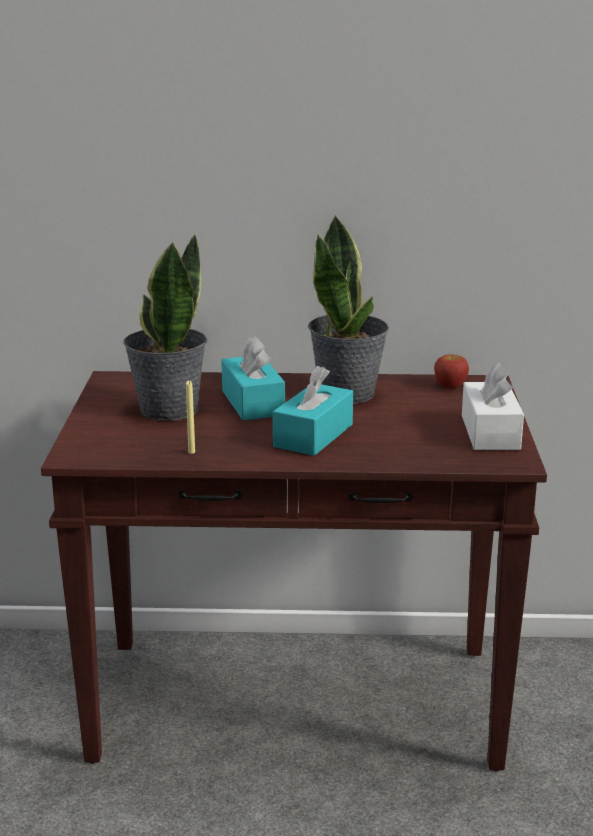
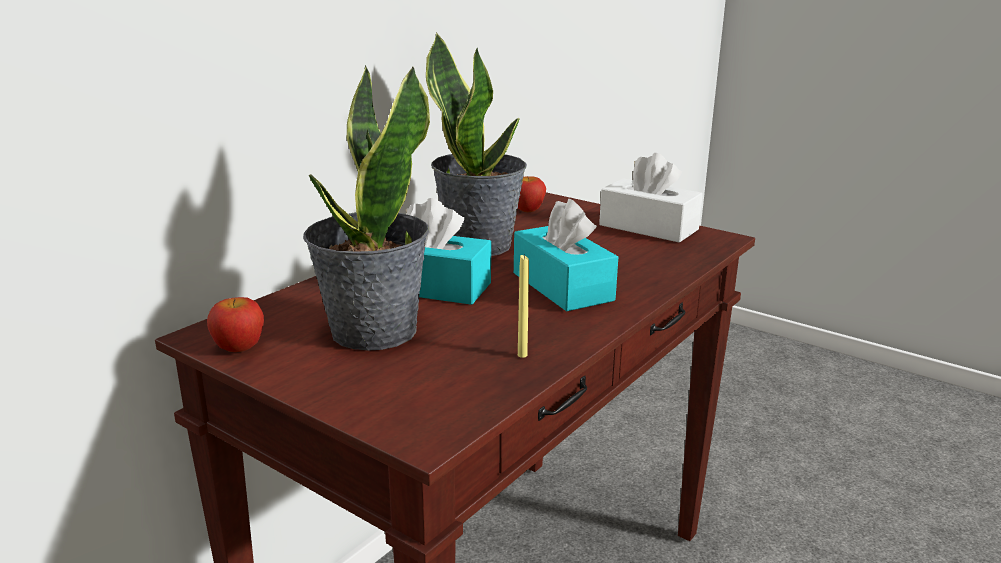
camera: 55 degrees left, 0 degrees up
(107, 389) = (239, 347): none -> apple

